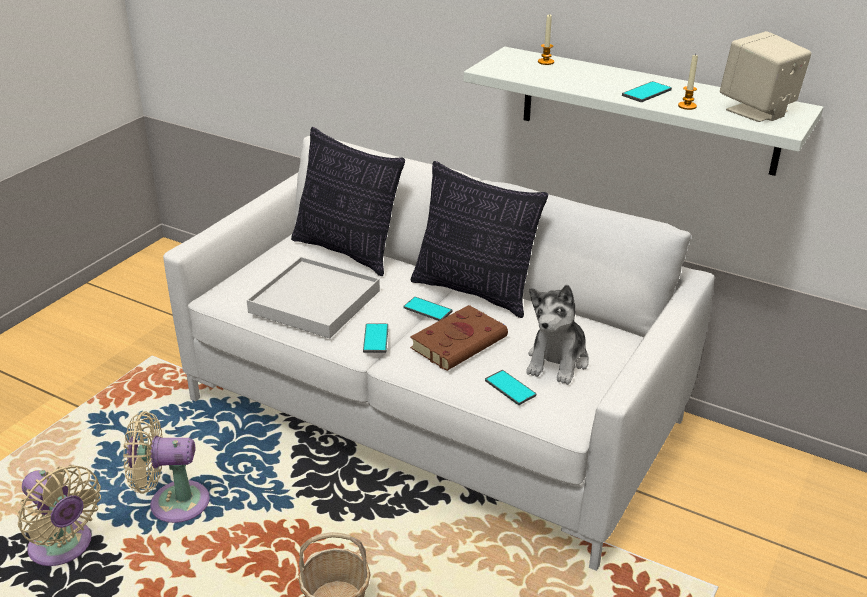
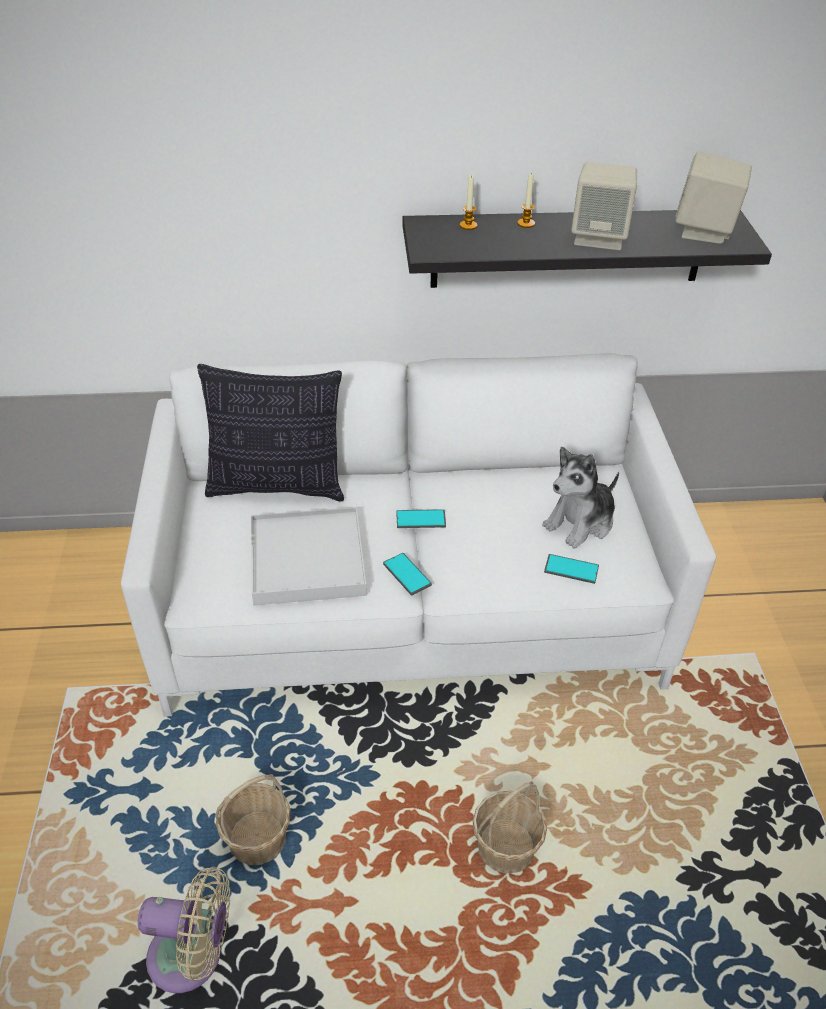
camera: 35 degrees left, 10 degrees up
(173, 503) = (258, 839): beige fan -> basket
(460, 342) = (485, 541): brown book -> none
(474, 291) = (441, 480): pillow -> none
(557, 361) = (580, 522): plush toy -> plush toy turned 60 degrees clockwise
(646, 93) = (599, 238): phone -> beige speaker
(647, 110) = (568, 248): white shelf -> black shelf
(687, 106) = (649, 243): candle -> candle (526, 223)

